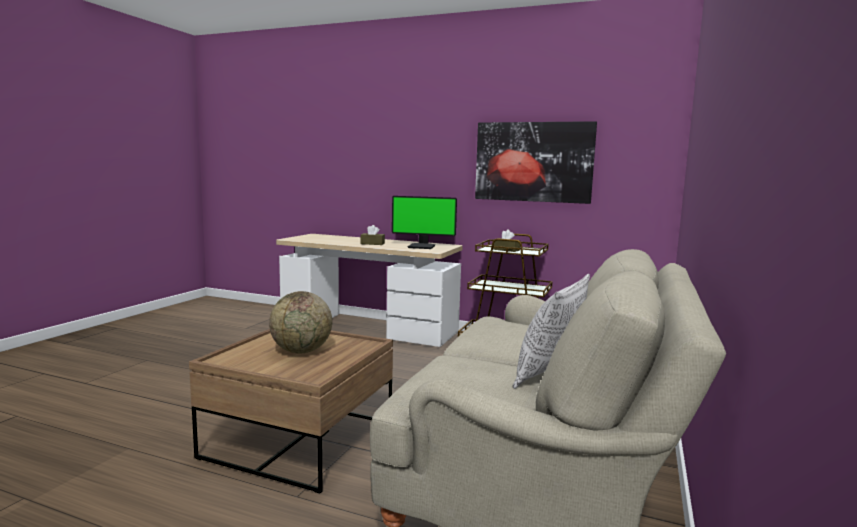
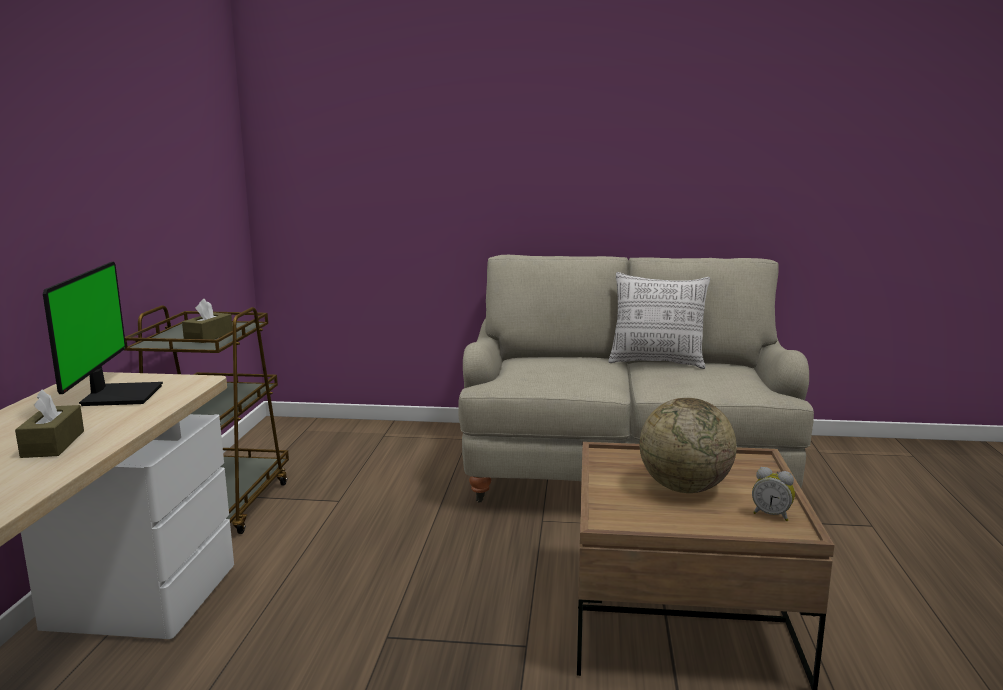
camera: 105 degrees left, 5 degrees up
(241, 361) = (771, 515): none -> alarm clock
(533, 162) = (134, 166): picture -> none

